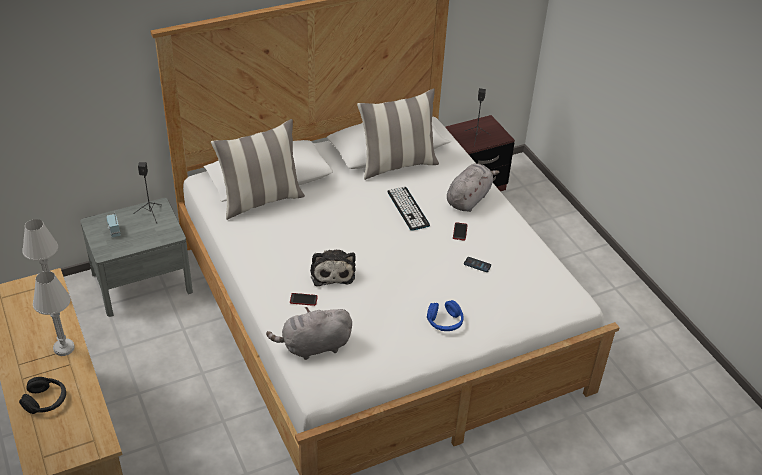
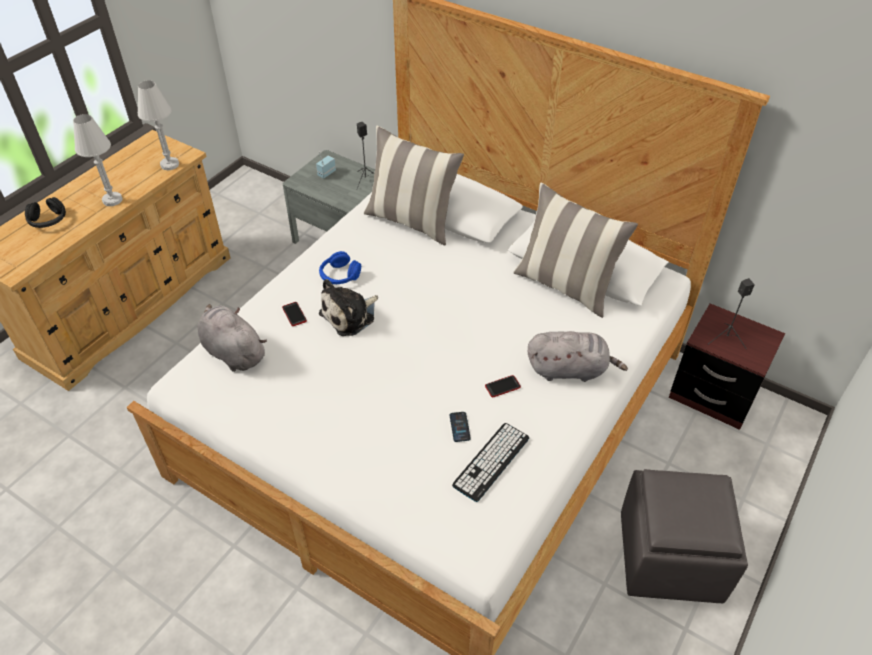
camera: 60 degrees right, 5 degrees up
(408, 208) = (499, 326): keyboard -> keyboard (491, 461)
(444, 322) = (342, 439): blue headphones -> blue headphones (339, 275)
(568, 268) = (671, 558): none -> grey ottoman

